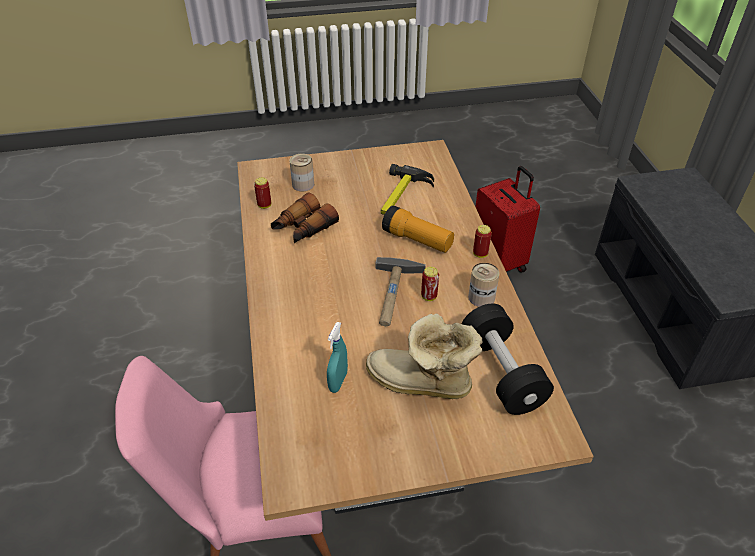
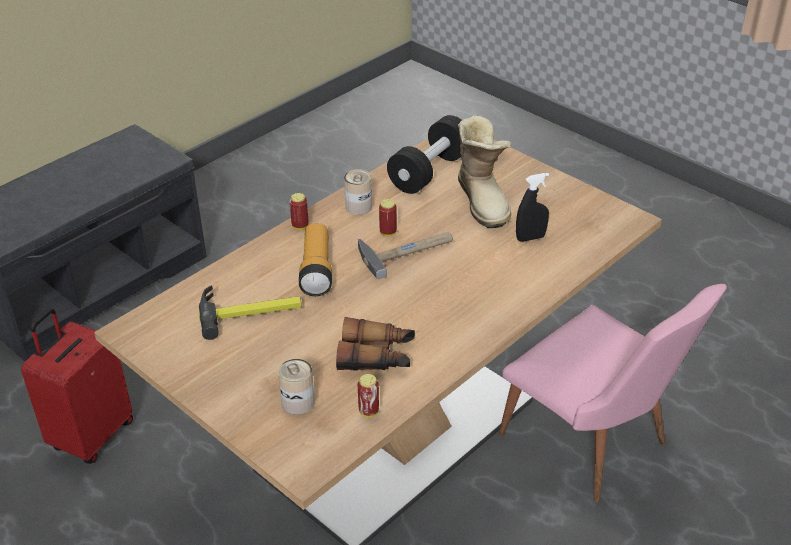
camera: 125 degrees left, 5 degrees down
(338, 382) = (530, 238): turquoise spray bottle -> black spray bottle

